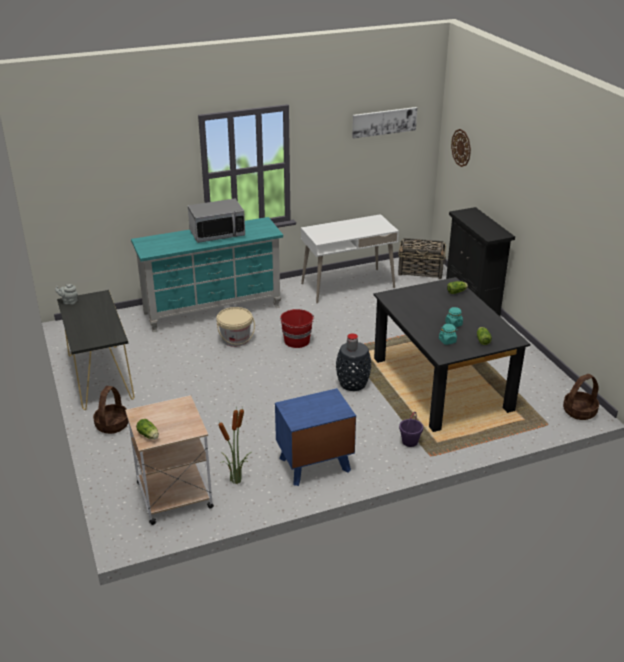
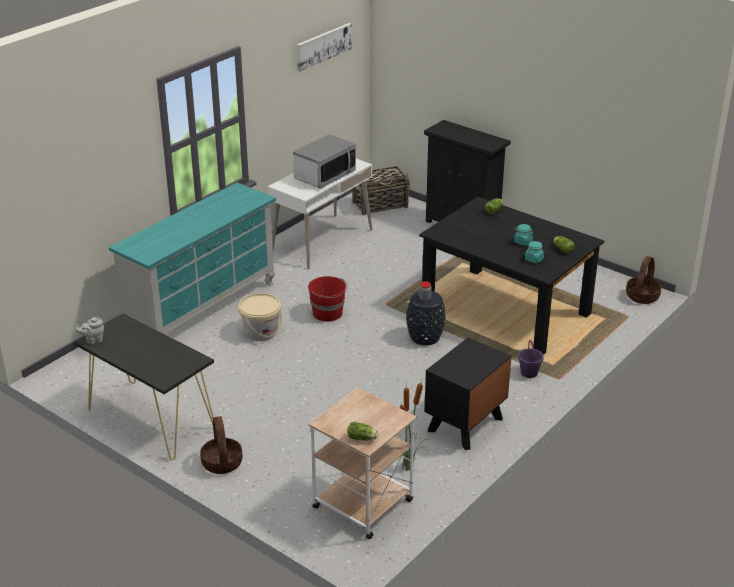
camera: 30 degrees left, 0 degrees up
(217, 234) = (203, 215): microwave -> microwave (324, 175)
(314, 464) = (465, 425): blue nightstand -> black nightstand
(461, 147) = (409, 59): wall clock -> none

